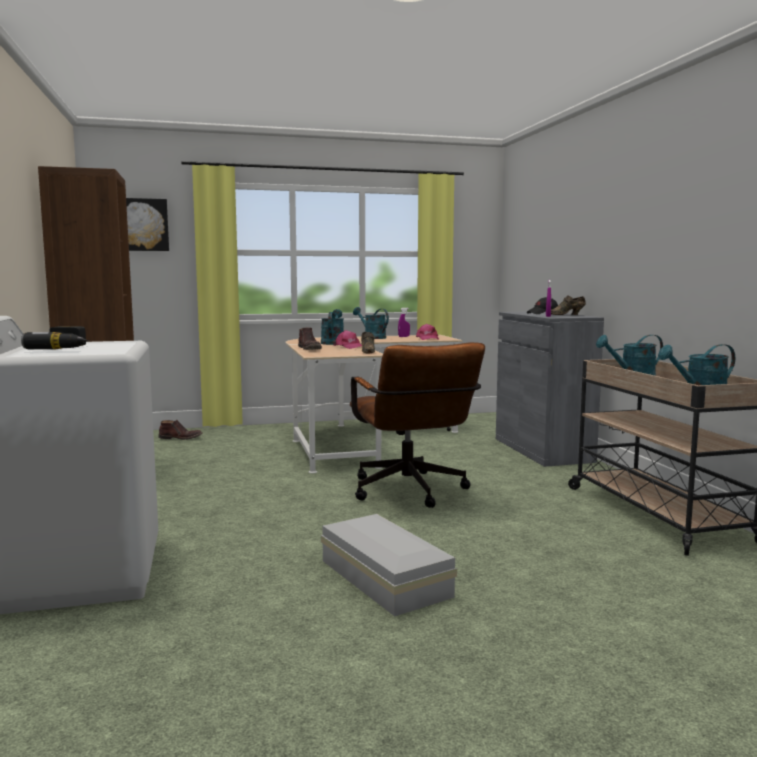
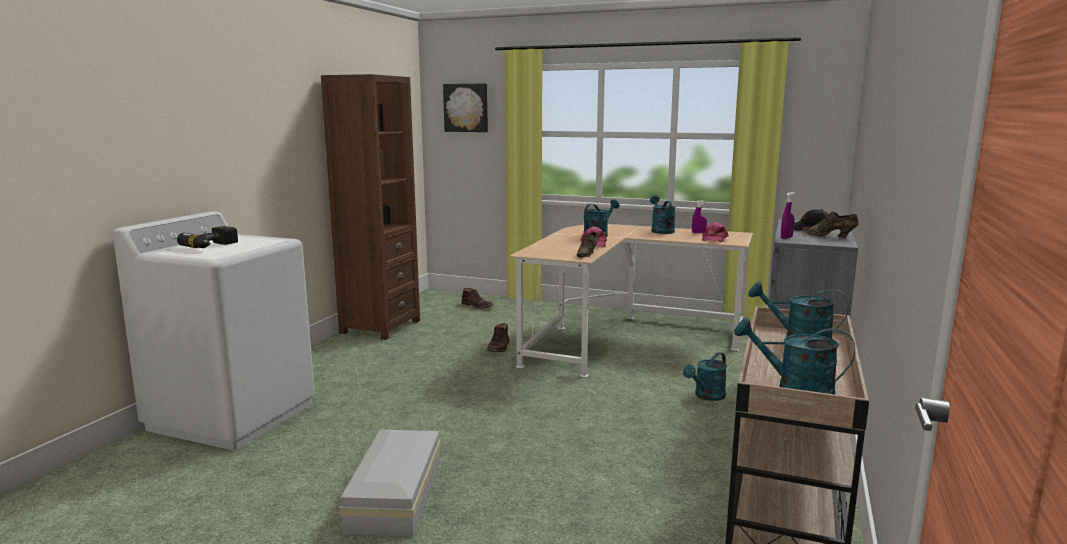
camera: 35 degrees right, 5 degrees up
(310, 348) = (551, 242): brown boot -> brown boot (499, 347)
(411, 493) = (564, 413): brown office chair -> none
(489, 461) = (706, 396): none -> turquoise watering can

